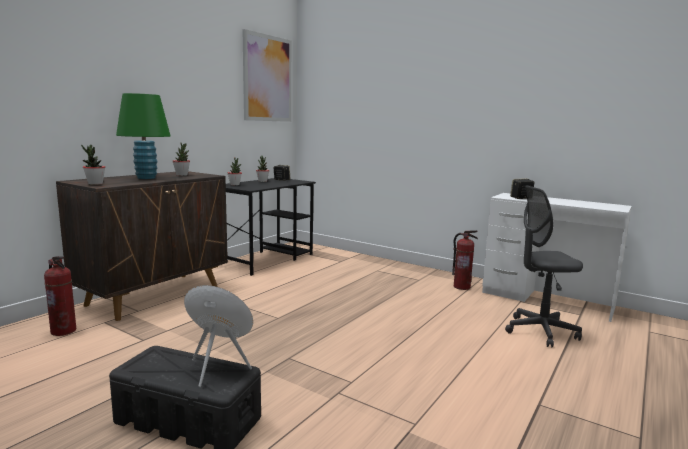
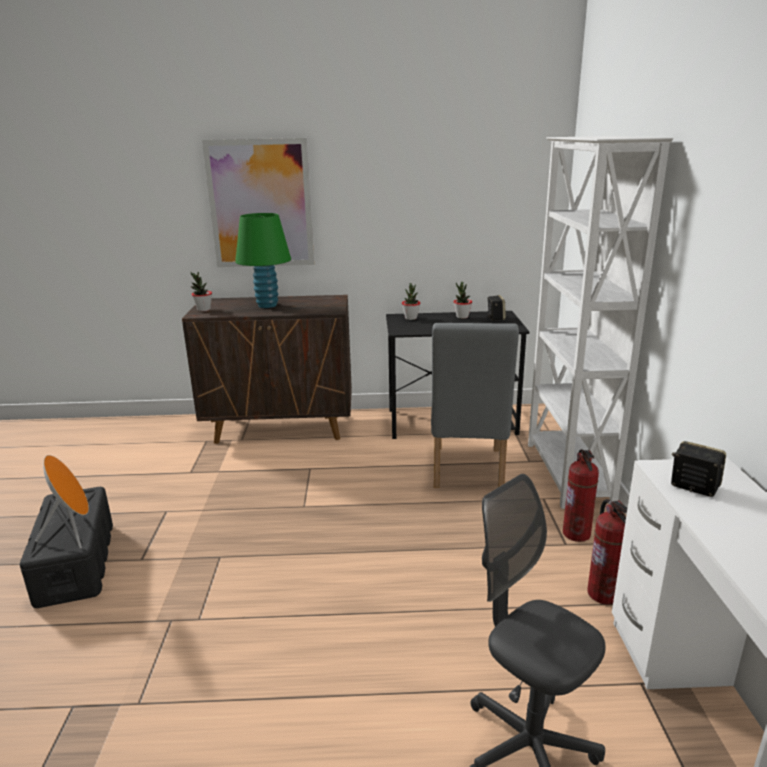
camera: 55 degrees right, 10 degrees up
(64, 331) = (177, 437): fire extinguisher -> fire extinguisher (577, 534)
(182, 175) = (312, 305): potted plant -> none
(267, 79) = (502, 164): picture -> picture (260, 204)
(324, 274) = (467, 472): none -> grey chair
(365, 260) = (567, 473): none -> white bookcase

